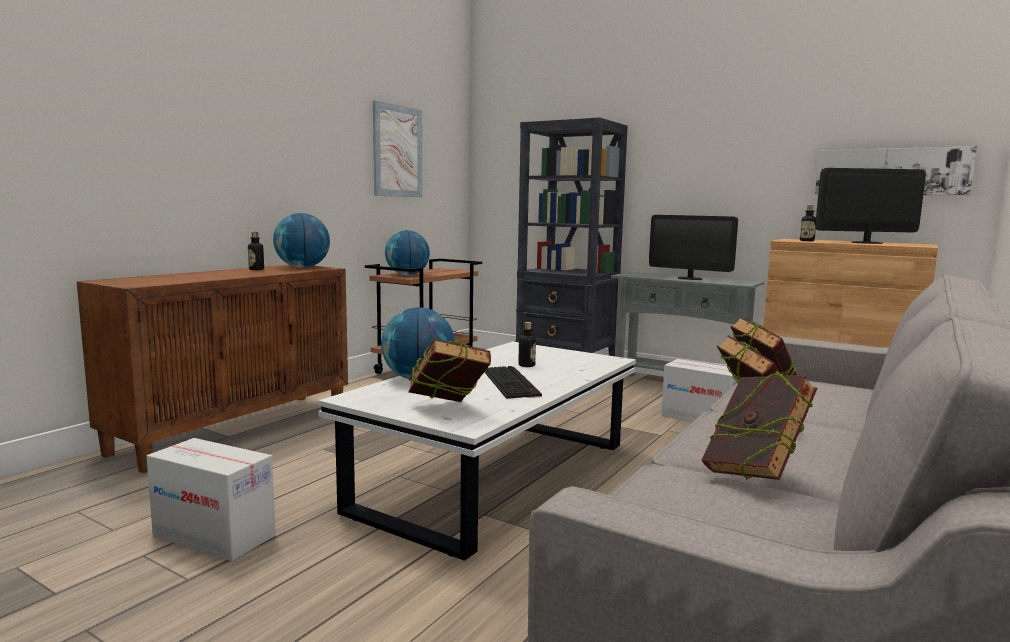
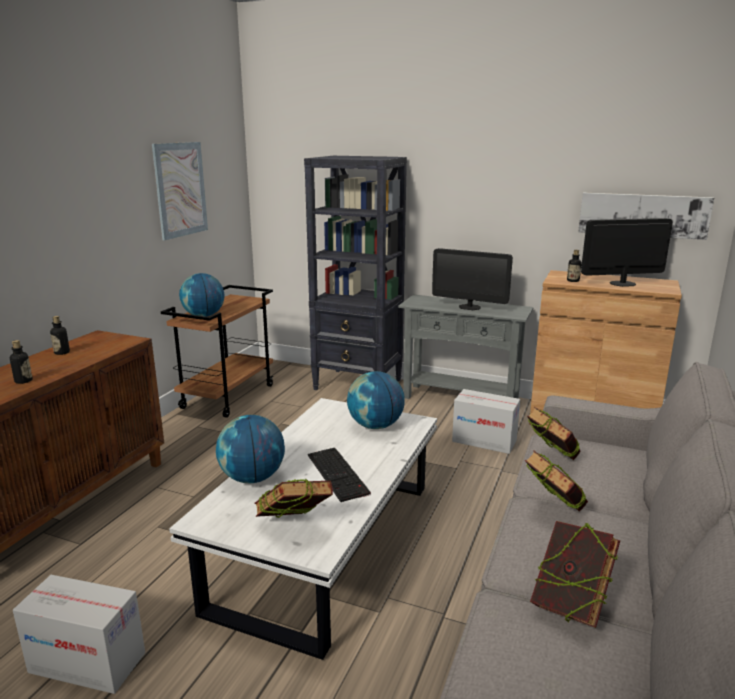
camera: 10 degrees left, 10 degrees up
(302, 267) = (107, 341): globe -> globe (375, 426)
(526, 365) = (344, 441): bottle -> bottle (23, 381)

